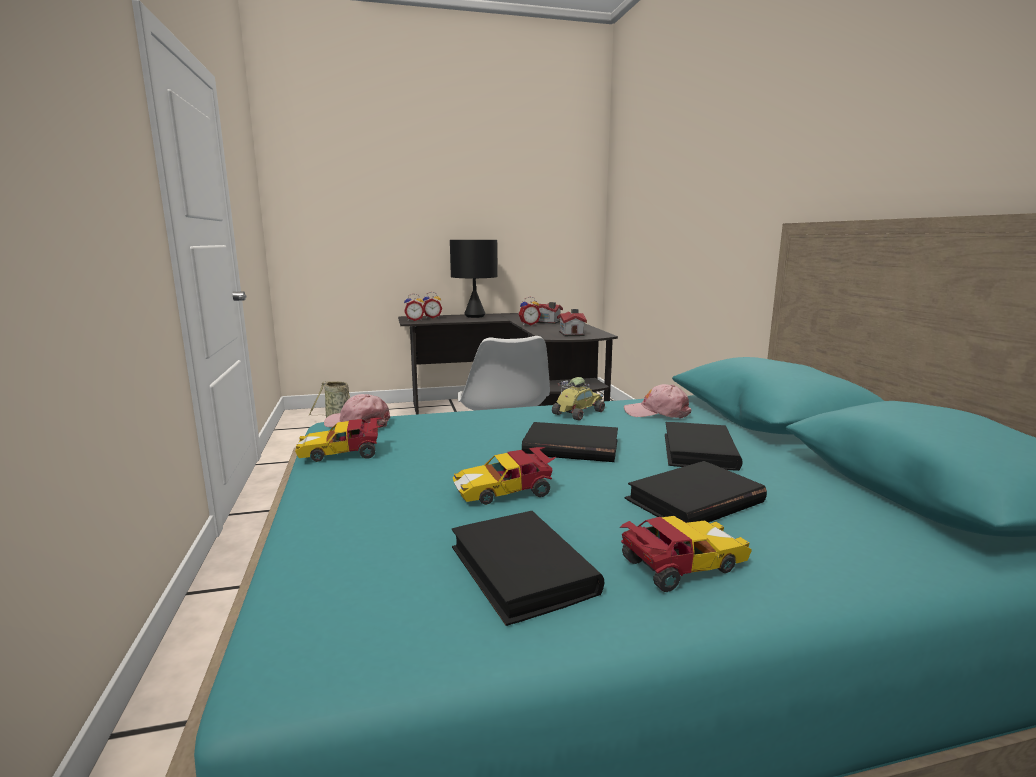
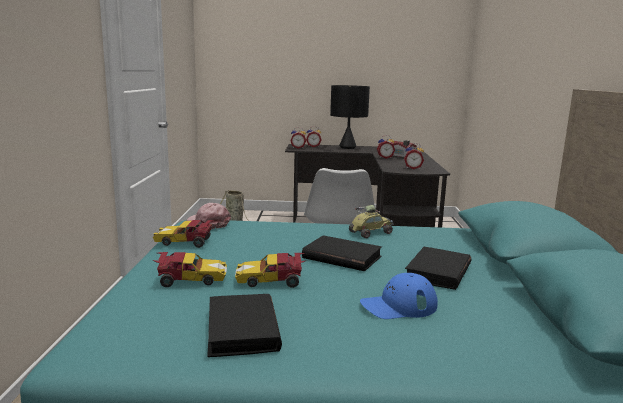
camera: 15 degrees right, 0 degrees up
(572, 333) = (413, 168): toy house -> alarm clock
(657, 412) = (433, 239): pink cap -> none
(680, 566) = (347, 344): toy car -> toy car (190, 279)
(694, 501) = (398, 306): black book -> blue cap

